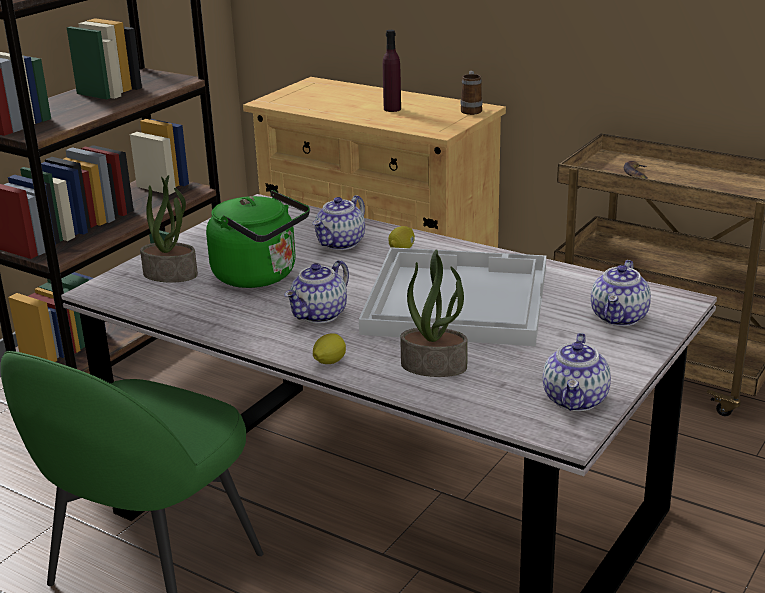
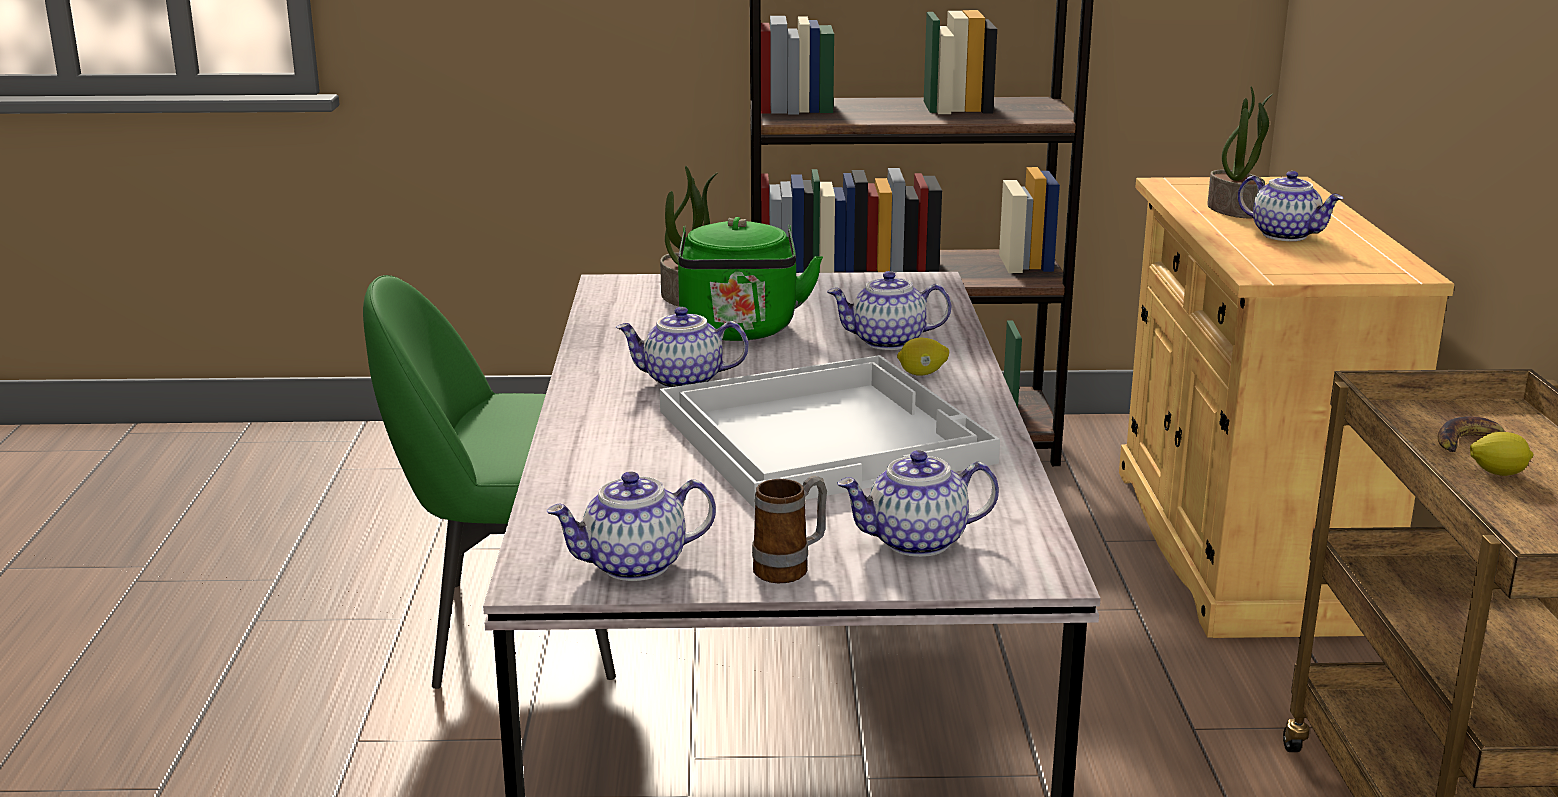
camera: 55 degrees right, 5 degrees down
(329, 362) = (574, 415): lemon -> lemon (1497, 473)
(392, 109) = (1286, 235): purple bottle -> teapot
(435, 365) = (630, 467): potted plant -> potted plant (1235, 210)
(471, 110) = (1386, 270): mug -> mug (790, 568)

